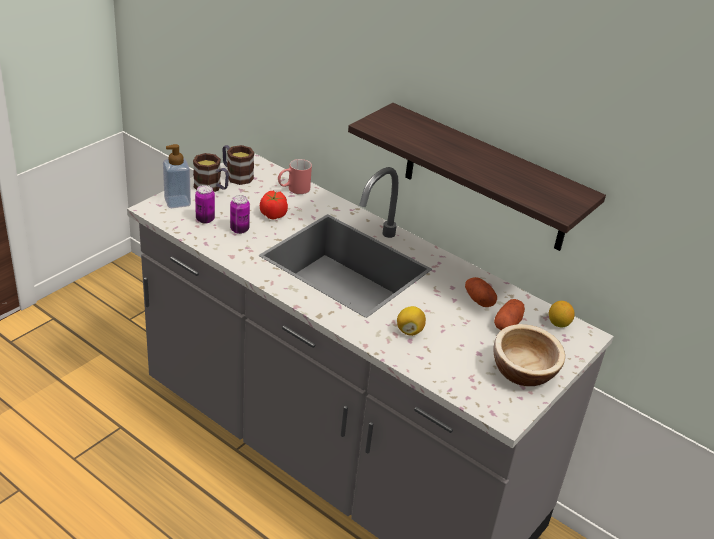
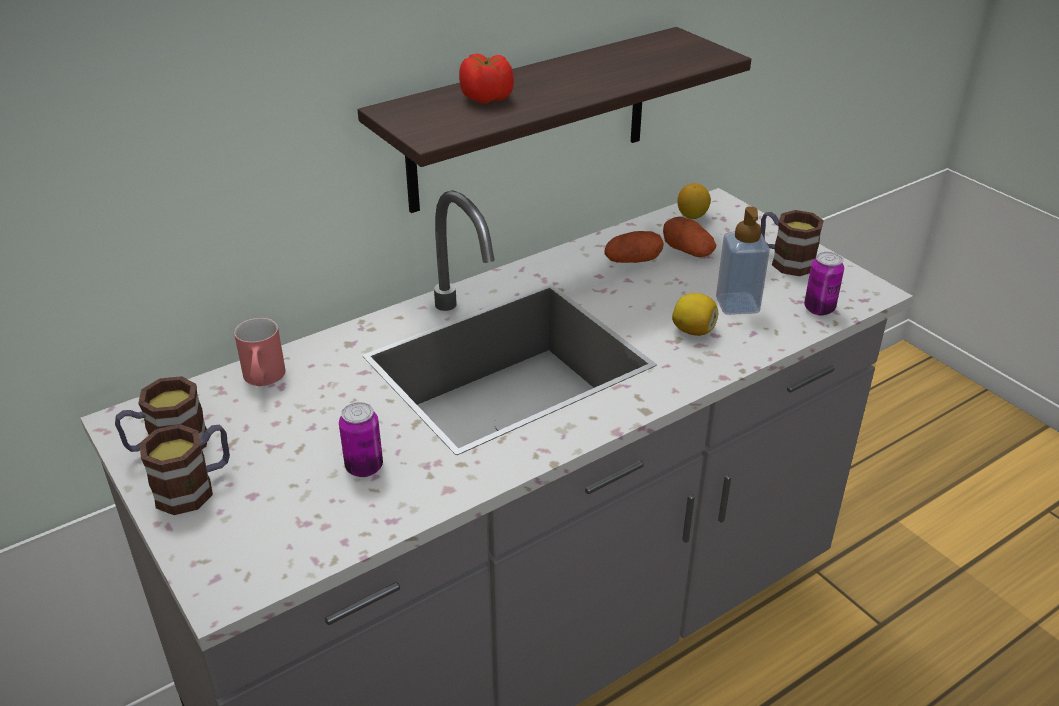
camera: 70 degrees left, 0 degrees up
(177, 202) = (219, 547): soap dispenser -> soap dispenser (737, 304)
(205, 219) = (307, 511): can -> can (819, 309)
(273, 215) = (334, 417): tomato -> tomato (487, 98)
(523, 371) = (784, 260): bowl -> mug

